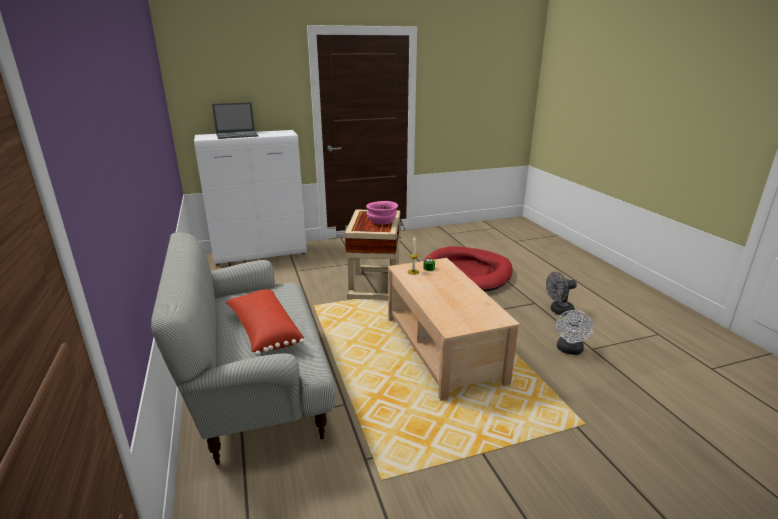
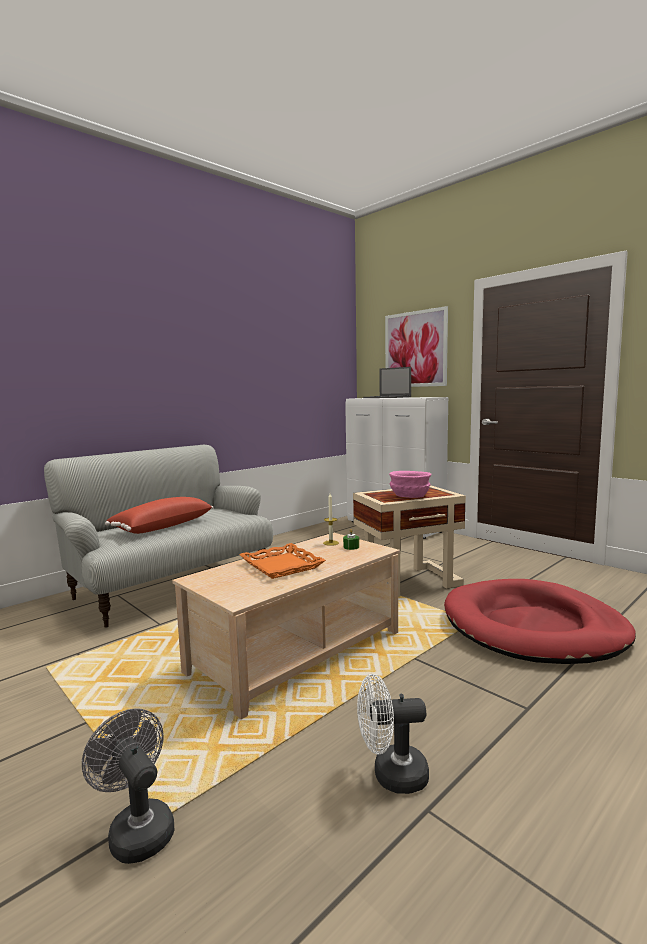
camera: 65 degrees right, 15 degrees down
(249, 84) = (415, 349): none -> picture
(448, 295) = (282, 566): none -> orange tray
(558, 311) = (534, 742): grey fan -> grey fan (137, 829)

